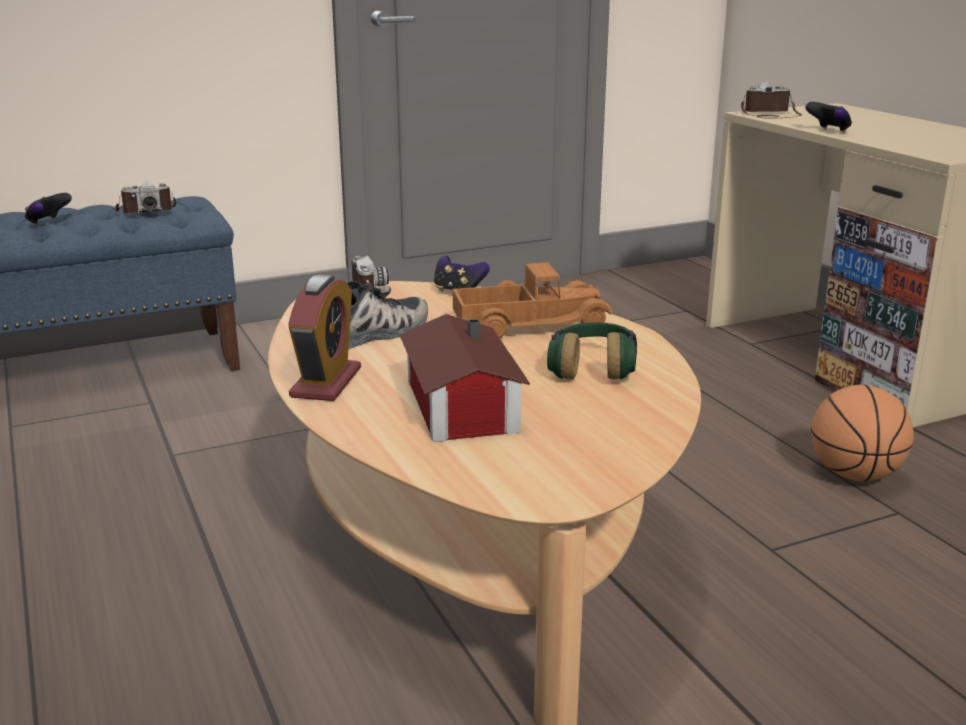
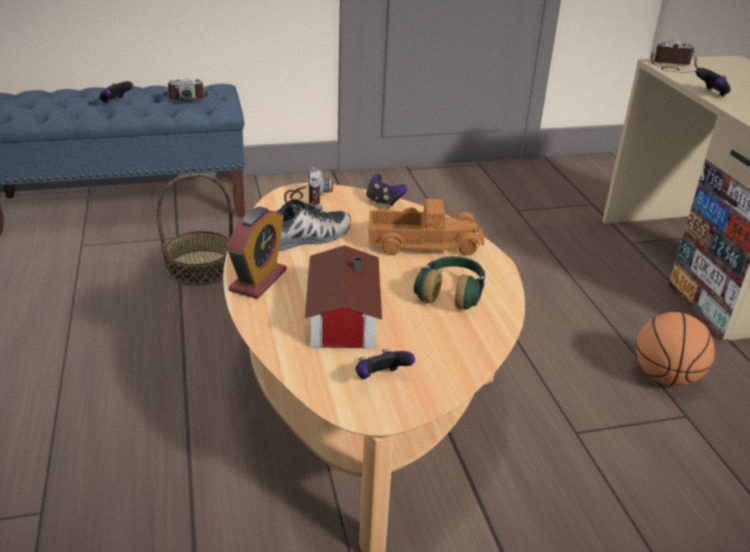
camera: 10 degrees right, 10 degrees up
(194, 431) = (200, 267): none -> basket
(545, 462) = (380, 379): none -> game controller

